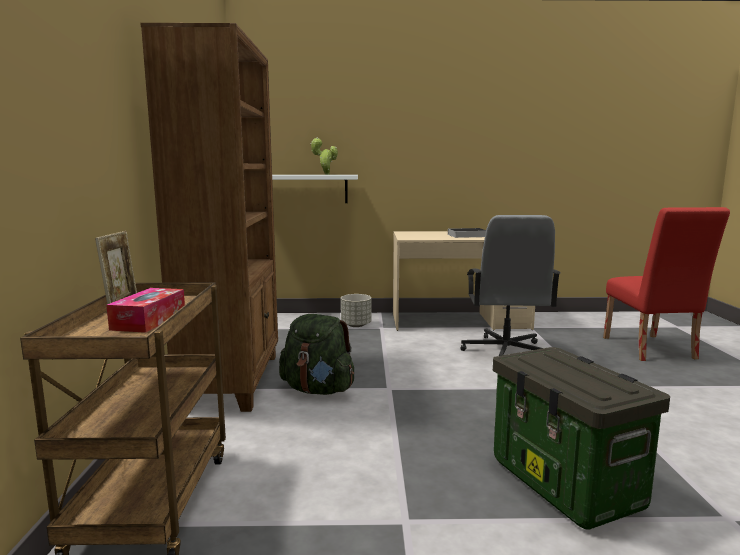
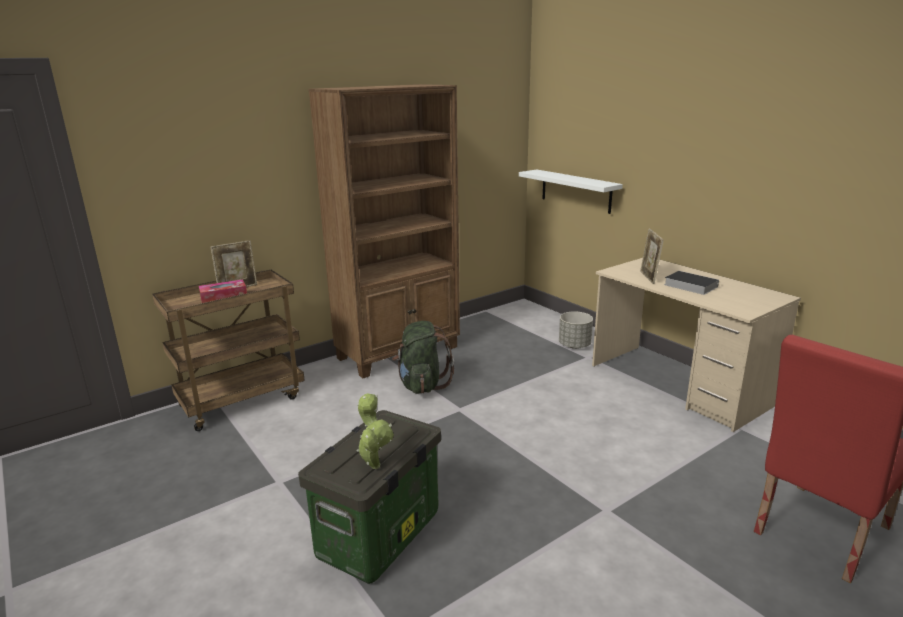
camera: 55 degrees right, 10 degrees up
(325, 174) = (585, 180): potted plant -> potted plant (374, 464)
(435, 236) = (649, 277): none -> picture frame
(505, 351) = (631, 434): grey office chair -> none

